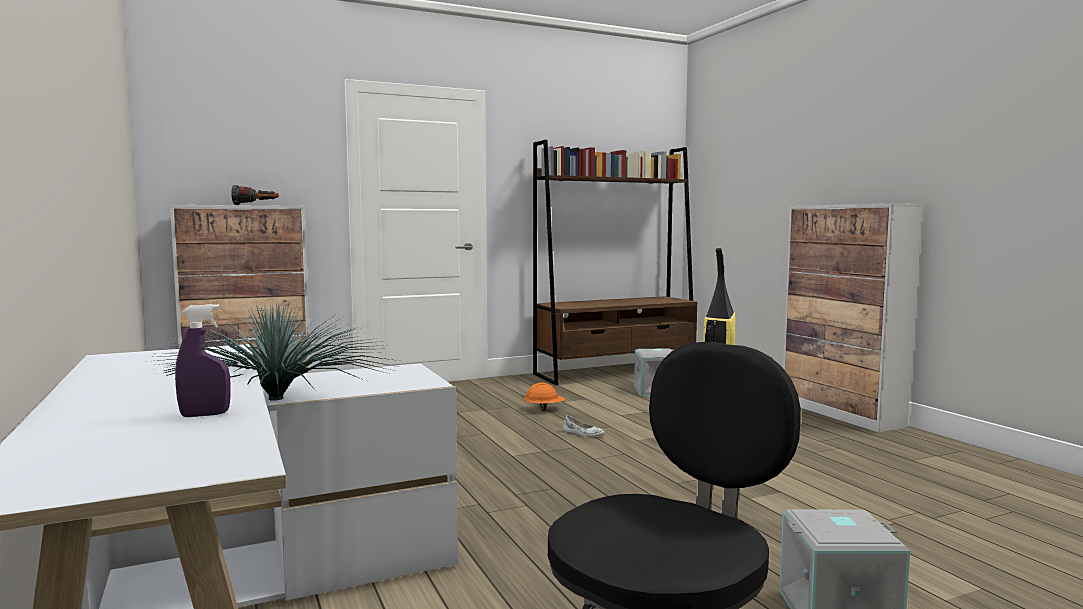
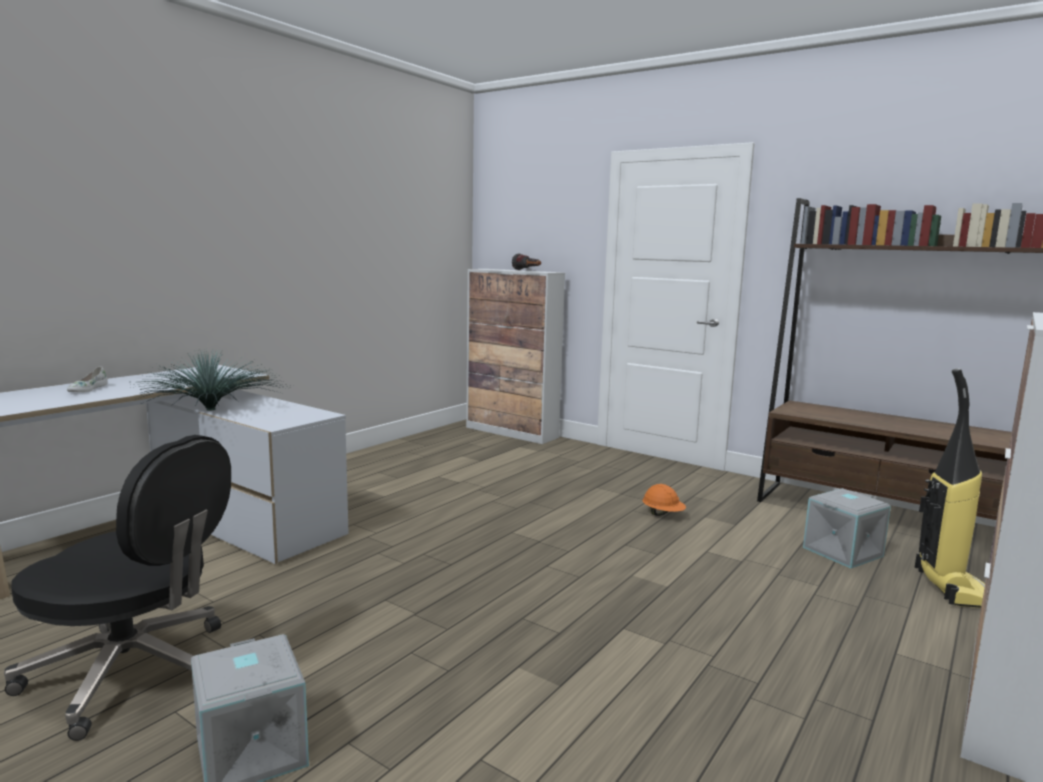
camera: 60 degrees right, 5 degrees up
(205, 415) = (60, 399): purple spray bottle -> none
(583, 434) = (612, 546): white shoe -> white shoe (87, 389)

